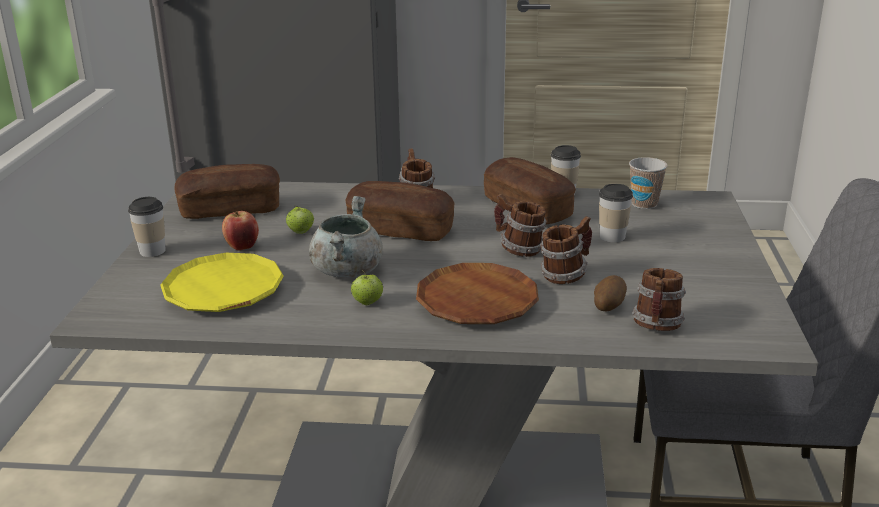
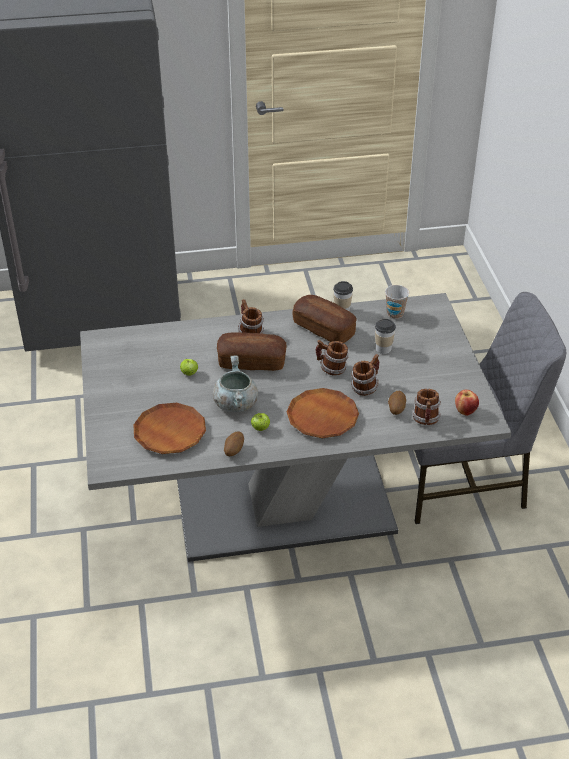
camera: 15 degrees left, 15 degrees up
(152, 251) = (103, 406): cup -> none
(223, 290) = (170, 432): yellow plate -> brown plate
(230, 210) = (131, 359): bread -> none
(242, 247) = (159, 393): apple -> apple (465, 411)
(307, 324) = (233, 450): none -> potato

